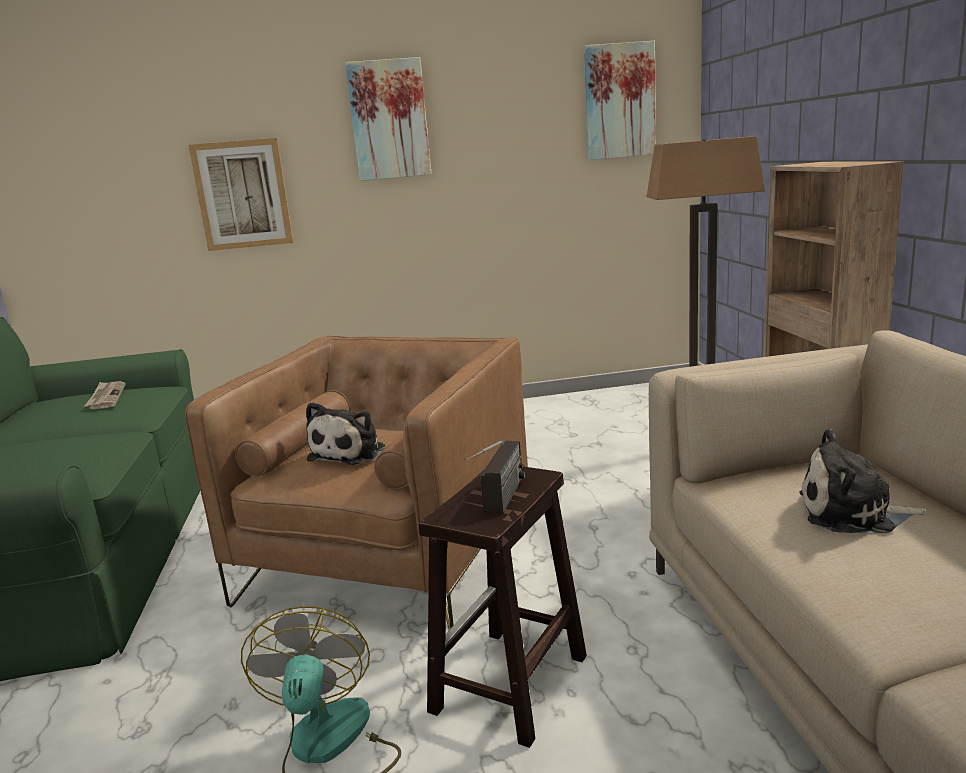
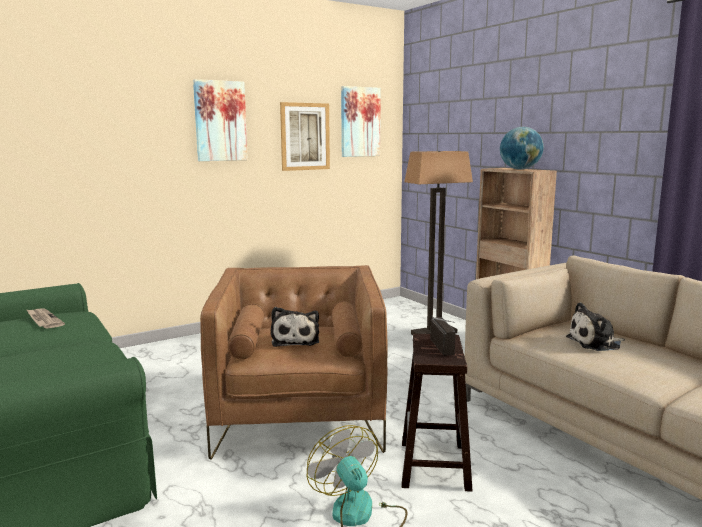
camera: 25 degrees left, 5 degrees down
(242, 195) = (110, 166): picture -> picture (305, 136)
(836, 163) = (520, 169): none -> globe

